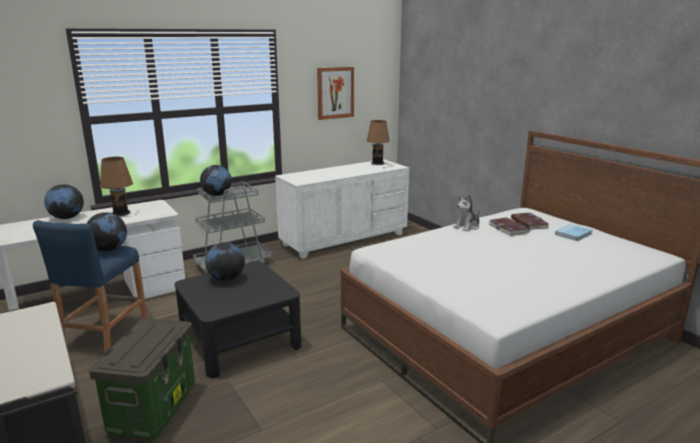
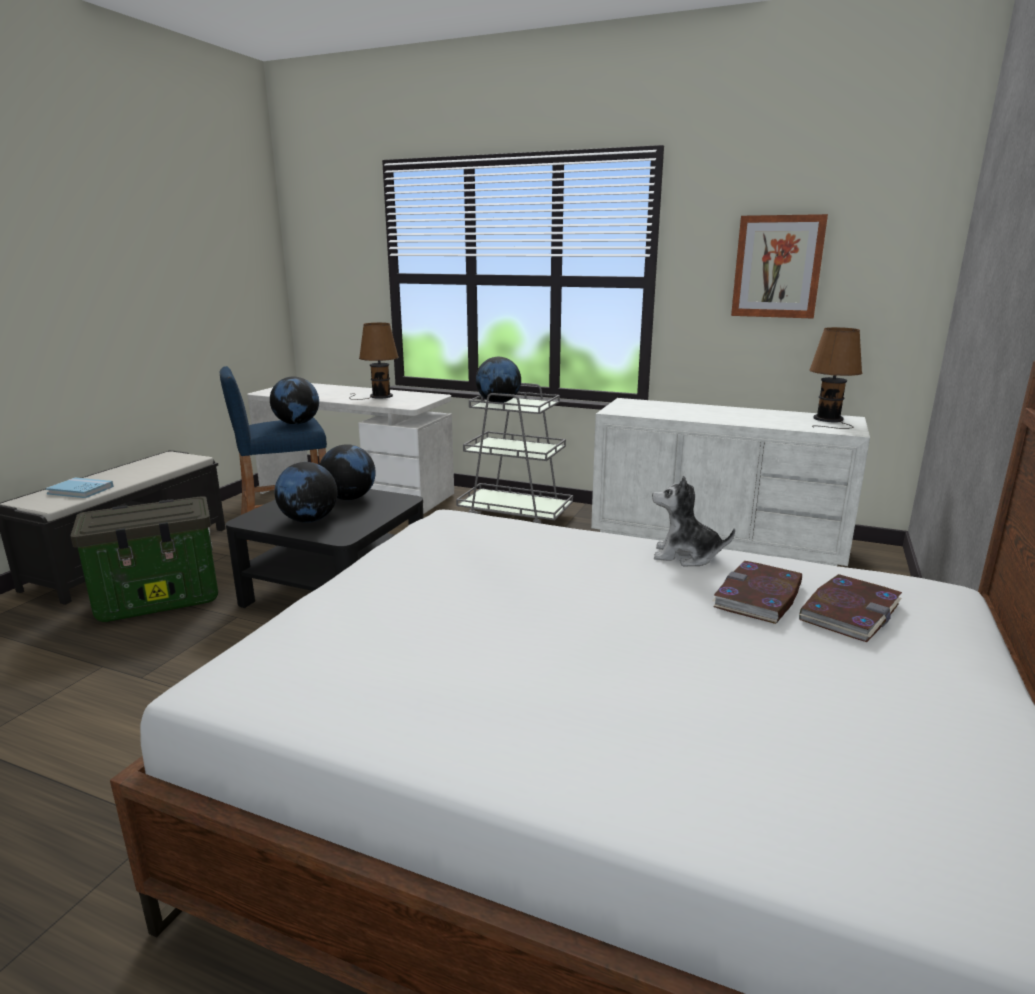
camera: 55 degrees right, 0 degrees up
(67, 218) = (342, 389): globe -> globe (309, 520)
(573, 234) = (897, 688): blue book -> blue book (80, 490)

